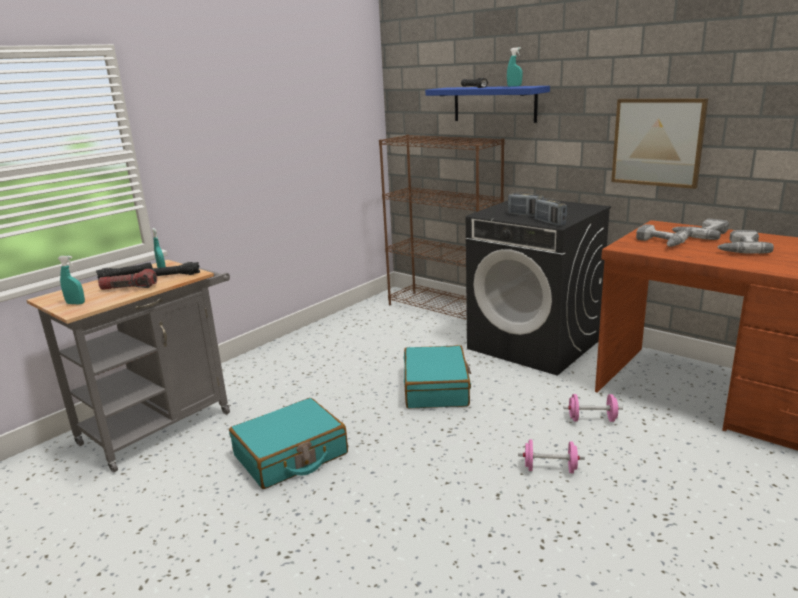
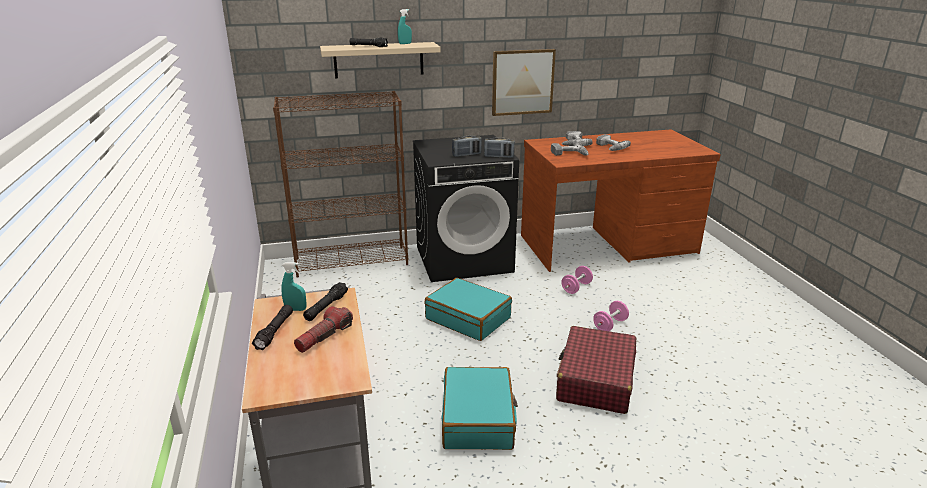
camera: 55 degrees left, 5 degrees up
(76, 303) = (323, 376): turquoise spray bottle -> none
(426, 498) = (595, 380): none -> red suitcase
(494, 104) = (379, 60): blue shelf -> beige shelf

